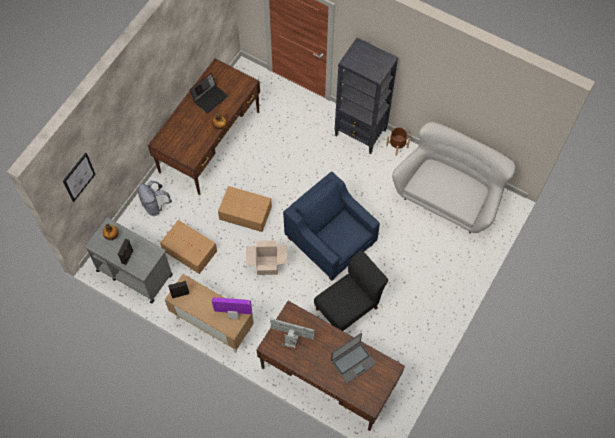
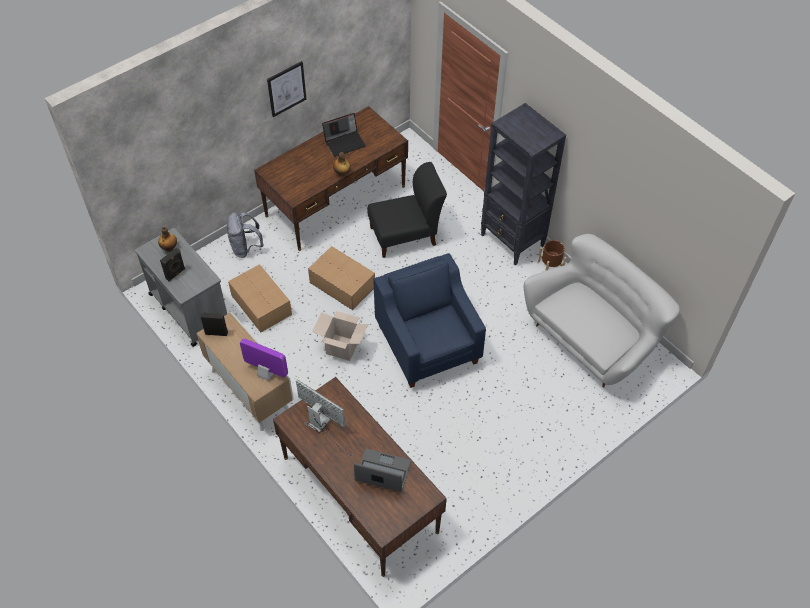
camera: 20 degrees right, 10 degrees down
(78, 177) = (145, 157): picture -> picture (286, 89)
(349, 307) = (418, 423): black chair -> black chair (406, 235)
(353, 362) = (382, 472): laptop -> laptop turned 150 degrees counterclockwise

